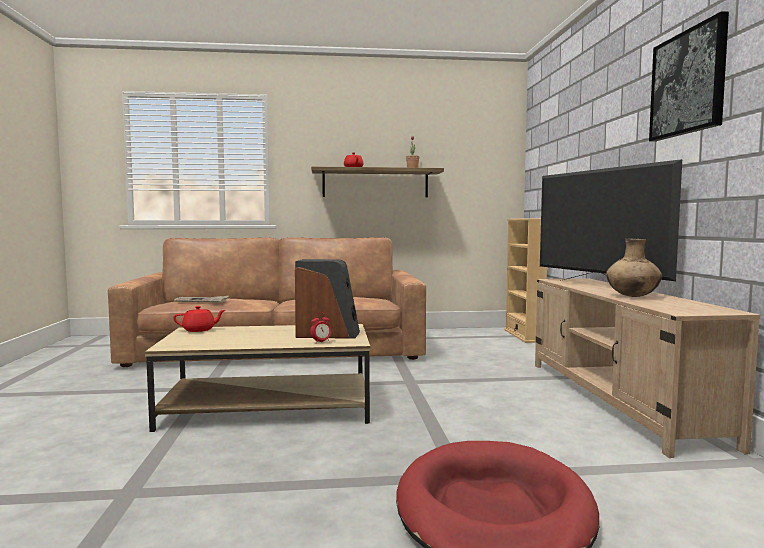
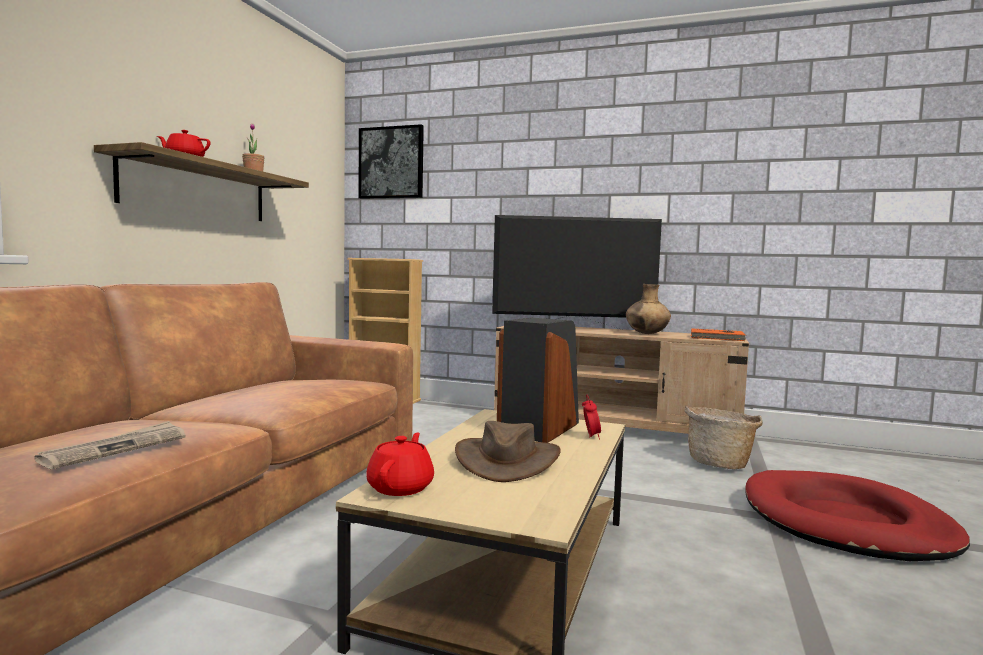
camera: 65 degrees left, 0 degrees up
(253, 336) = (507, 460): none -> brown hat
(592, 449) = (720, 463): none -> basket
(684, 308) = (717, 338): none -> orange book
(688, 83) = (655, 157): picture -> picture (391, 163)

